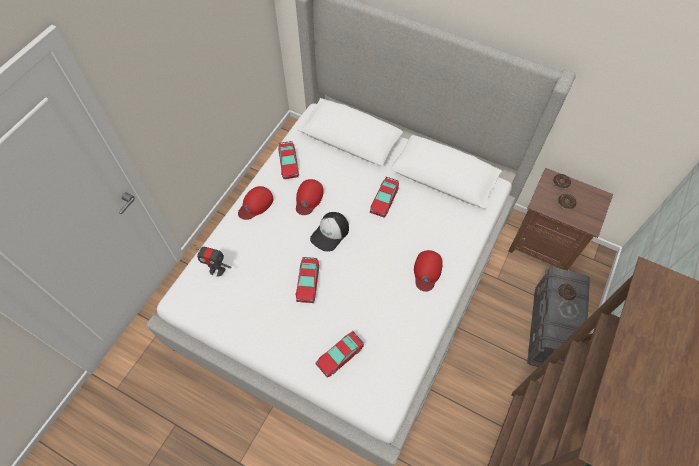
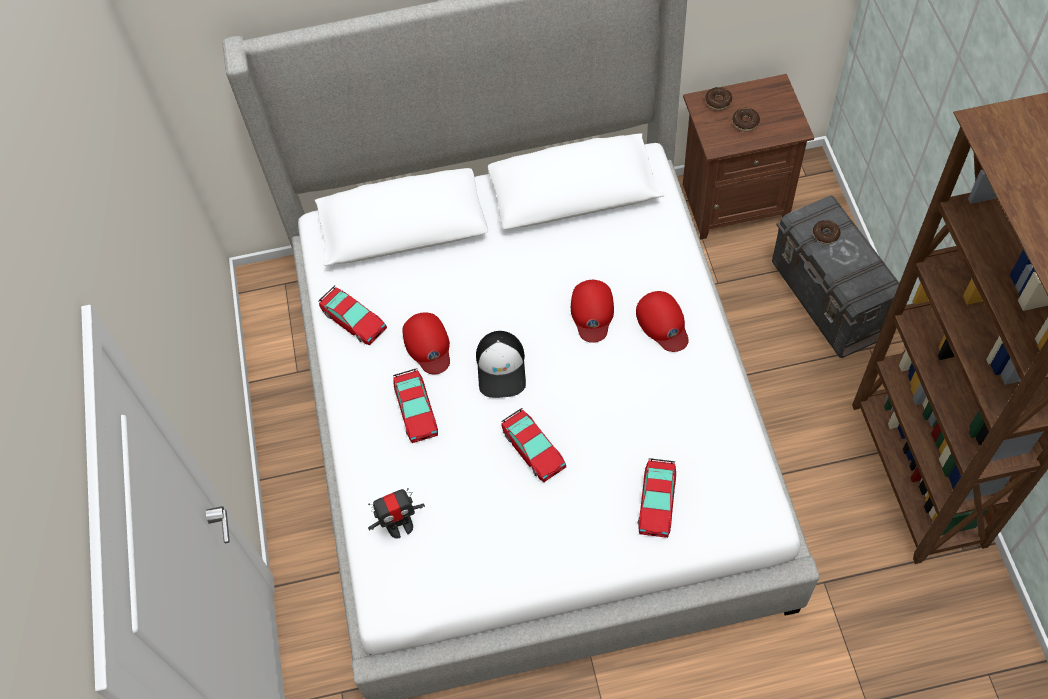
camera: 35 degrees left, 0 degrees up
(255, 204) = (364, 406): red cap -> red cap (592, 312)
(384, 200) = (527, 275): toy car -> toy car (415, 410)

